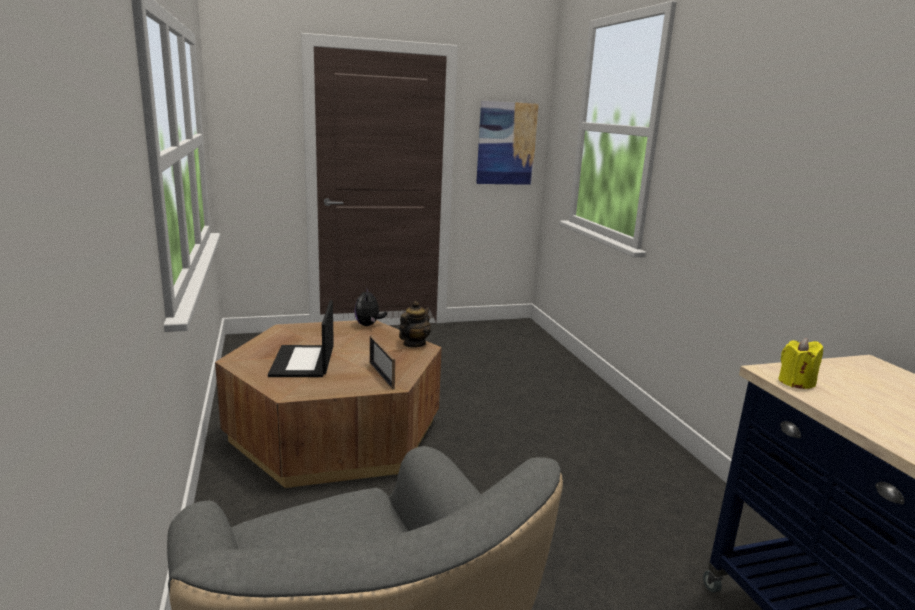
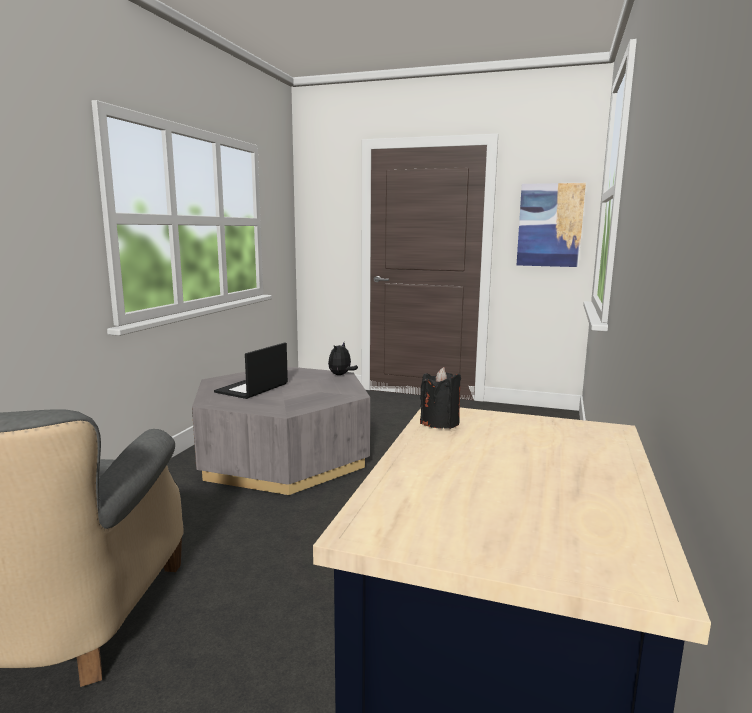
camera: 35 degrees right, 5 degrees down
(335, 432) = (283, 456): brown coffee table -> grey coffee table
(381, 375) = (287, 405): picture frame -> none
(414, 344) = (351, 391): teapot -> none
(795, 382) = (440, 423): yellow candle -> black candle

